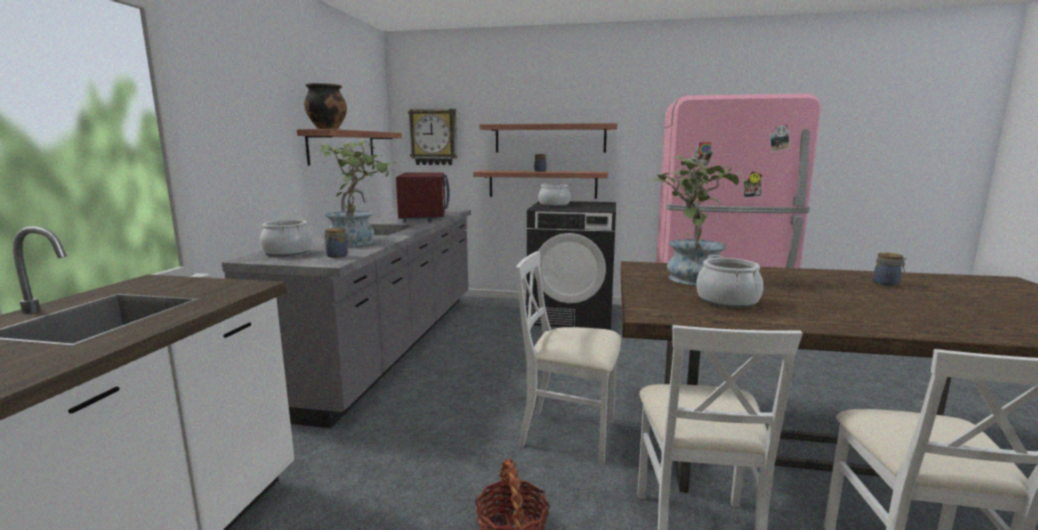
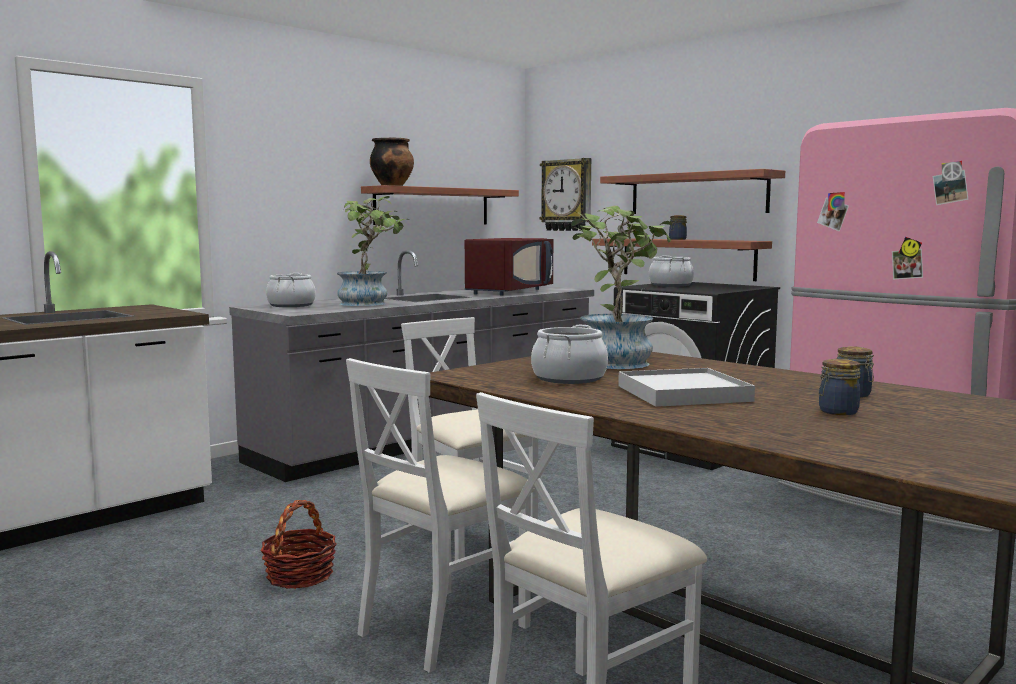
camera: 35 degrees right, 5 degrees down
(336, 256) = (315, 310): jar -> jar (836, 412)
(829, 302) = (683, 393): none -> white tray

